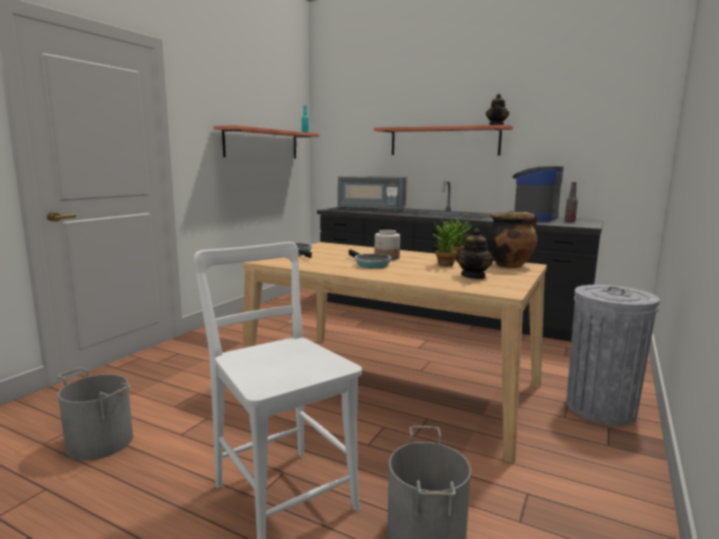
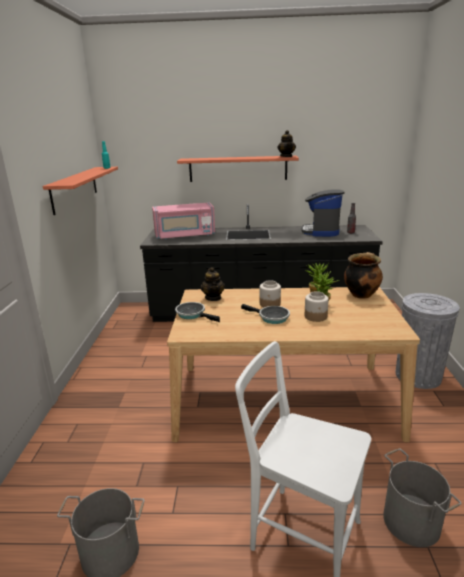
camera: 25 degrees left, 10 degrees up
(371, 209) = (185, 235): grey microwave -> pink microwave
(421, 270) = (316, 316): none -> jar
(473, 276) = (358, 316): teapot -> teapot (213, 298)

